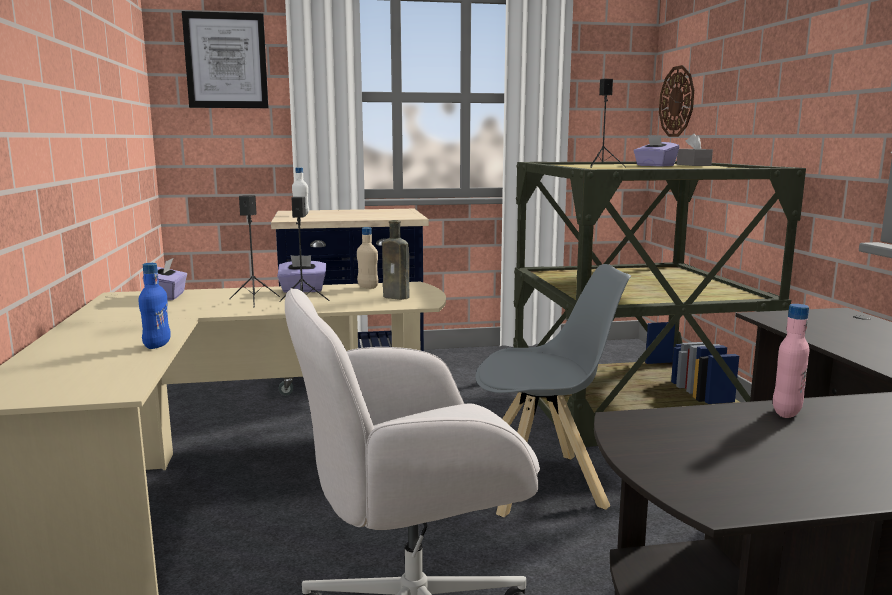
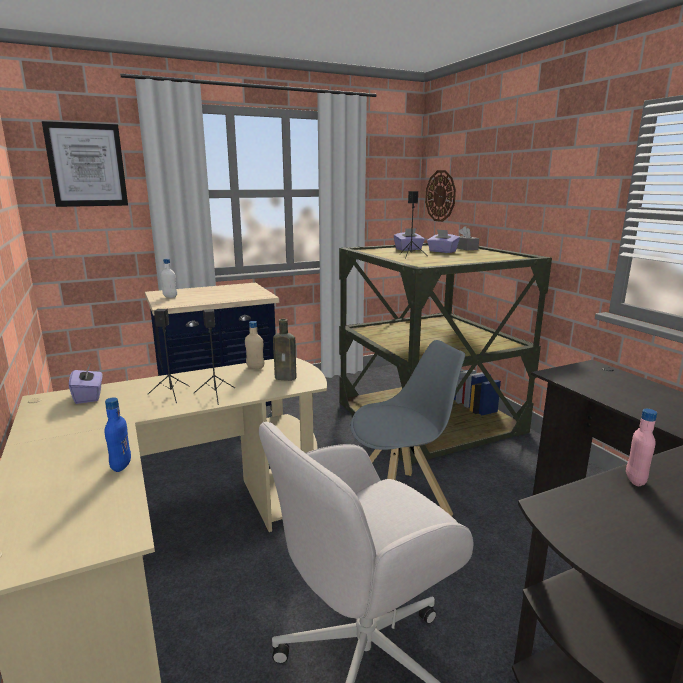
camera: 15 degrees left, 5 degrees up
(302, 290) = (204, 376): purple tissue box -> purple tissue box (408, 249)

